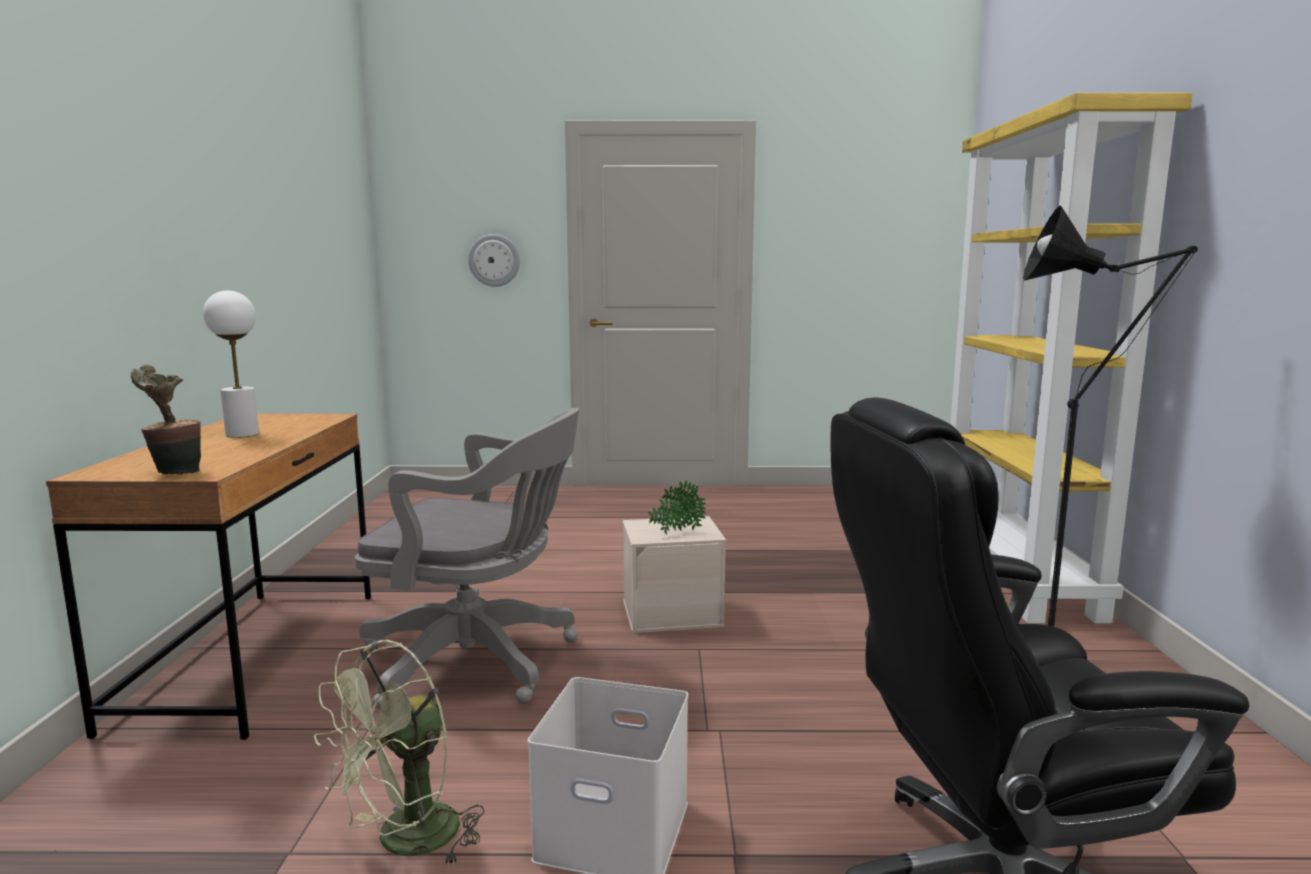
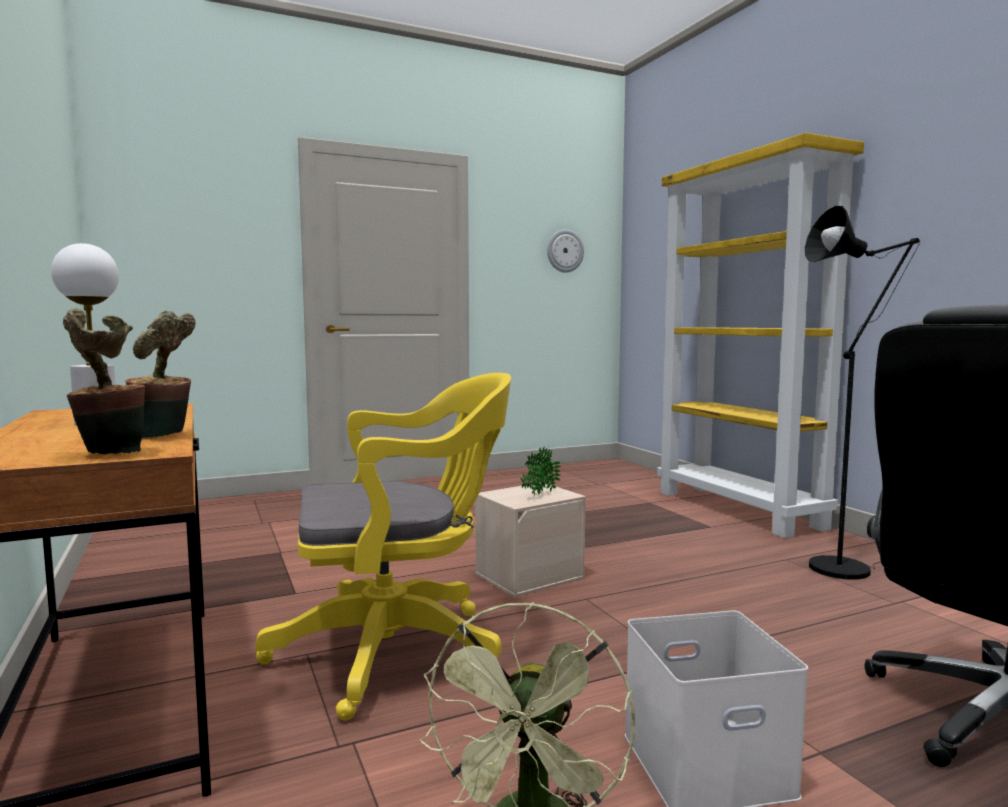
camera: 25 degrees left, 5 degrees down
(247, 456) = (164, 436): none -> potted plant
(480, 661) = (400, 650): grey office chair -> yellow office chair
(494, 260) = (226, 267): wall clock -> wall clock (564, 251)

